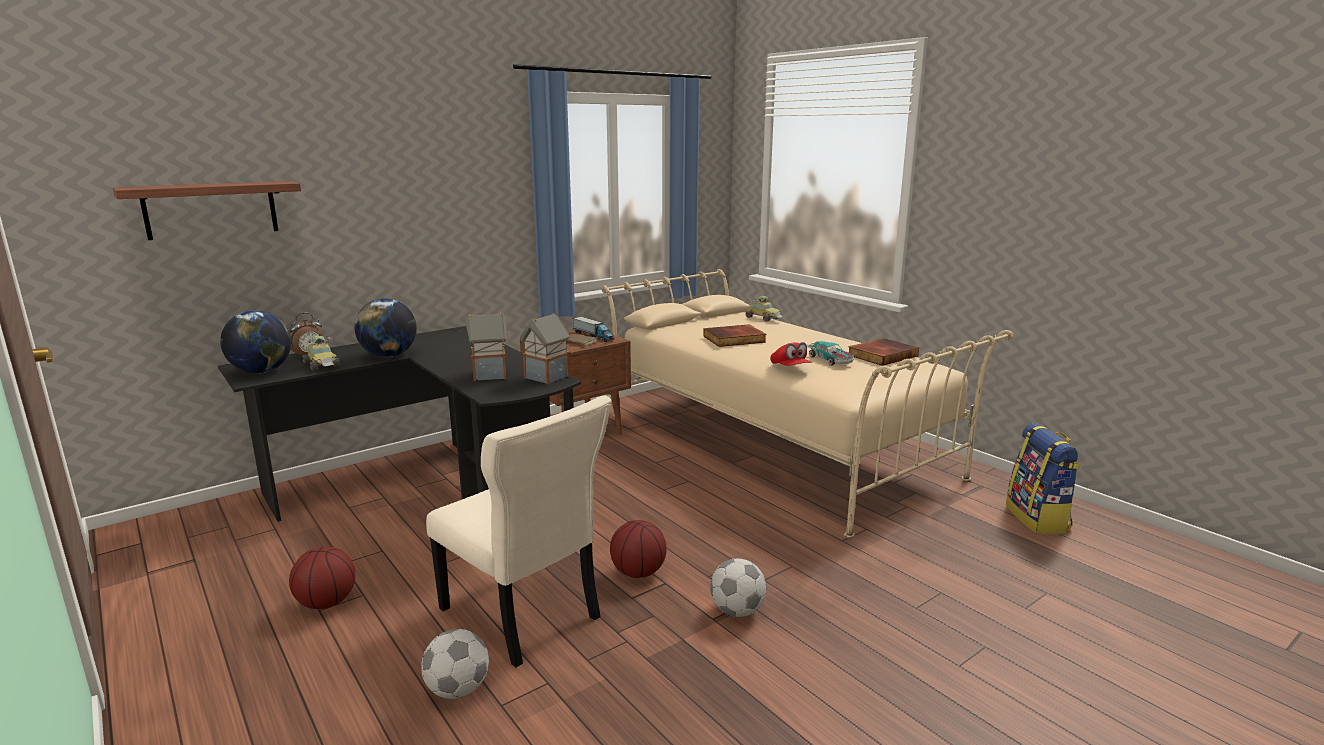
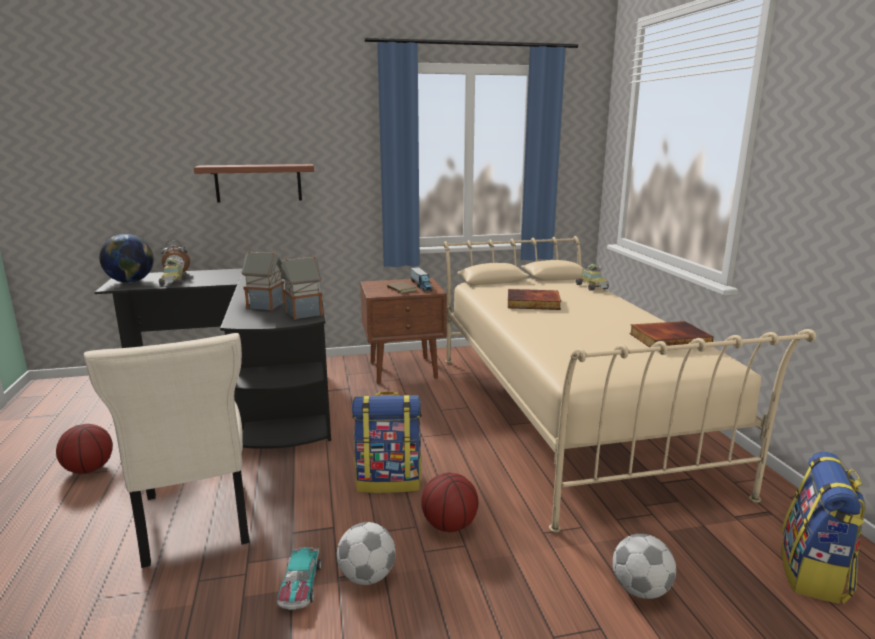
camera: 25 degrees right, 0 degrees up
(211, 209) = (115, 156): shelf -> shelf (258, 183)
(389, 356) = (225, 281): globe -> none
(458, 690) = (85, 573): football -> football (641, 590)
(638, 572) = (322, 510): basketball -> basketball (449, 525)
(674, 533) = (389, 481): none -> backpack
(790, 368) = (548, 338): red cap -> none
(830, 360) = (602, 336): toy car -> toy car (300, 586)

